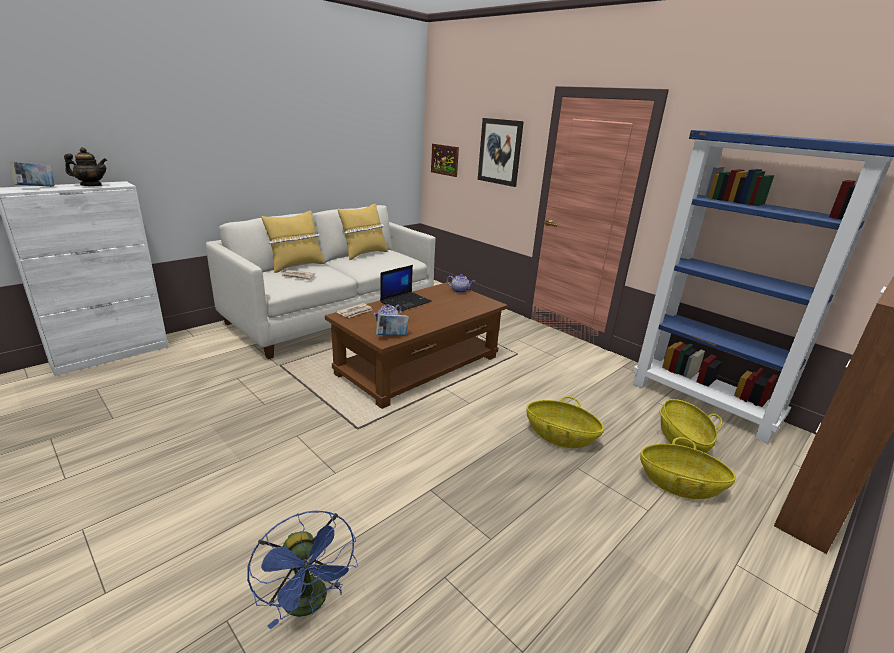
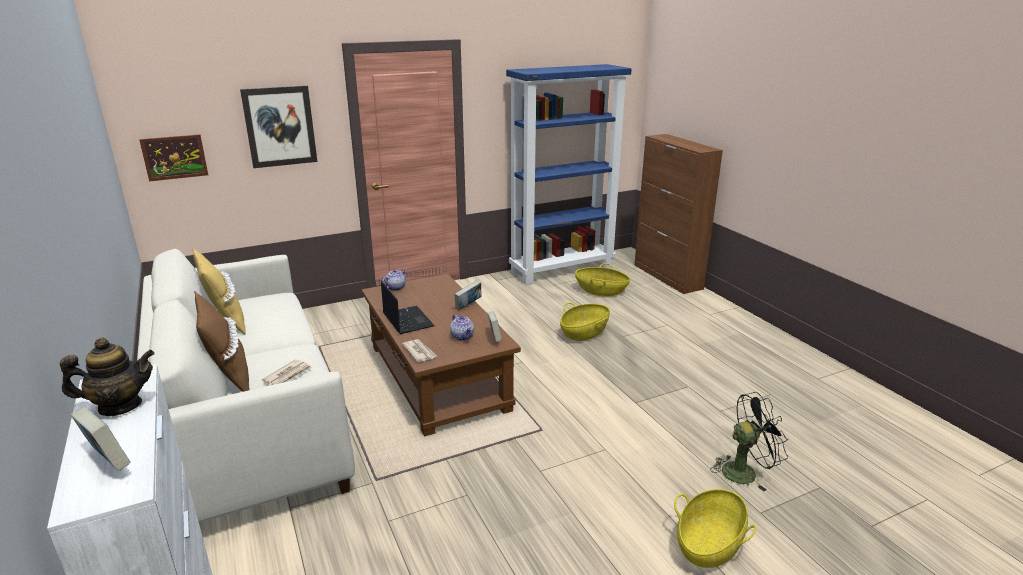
camera: 70 degrees left, 0 degrees up
(91, 185) = (120, 406): teapot -> teapot turned 60 degrees clockwise
(296, 266) = (229, 377): yellow pillow -> brown pillow
(309, 605) = (745, 471): blue fan -> black fan
(446, 319) = (468, 306): none -> book
(680, 484) = (645, 307): basket -> basket (709, 544)

